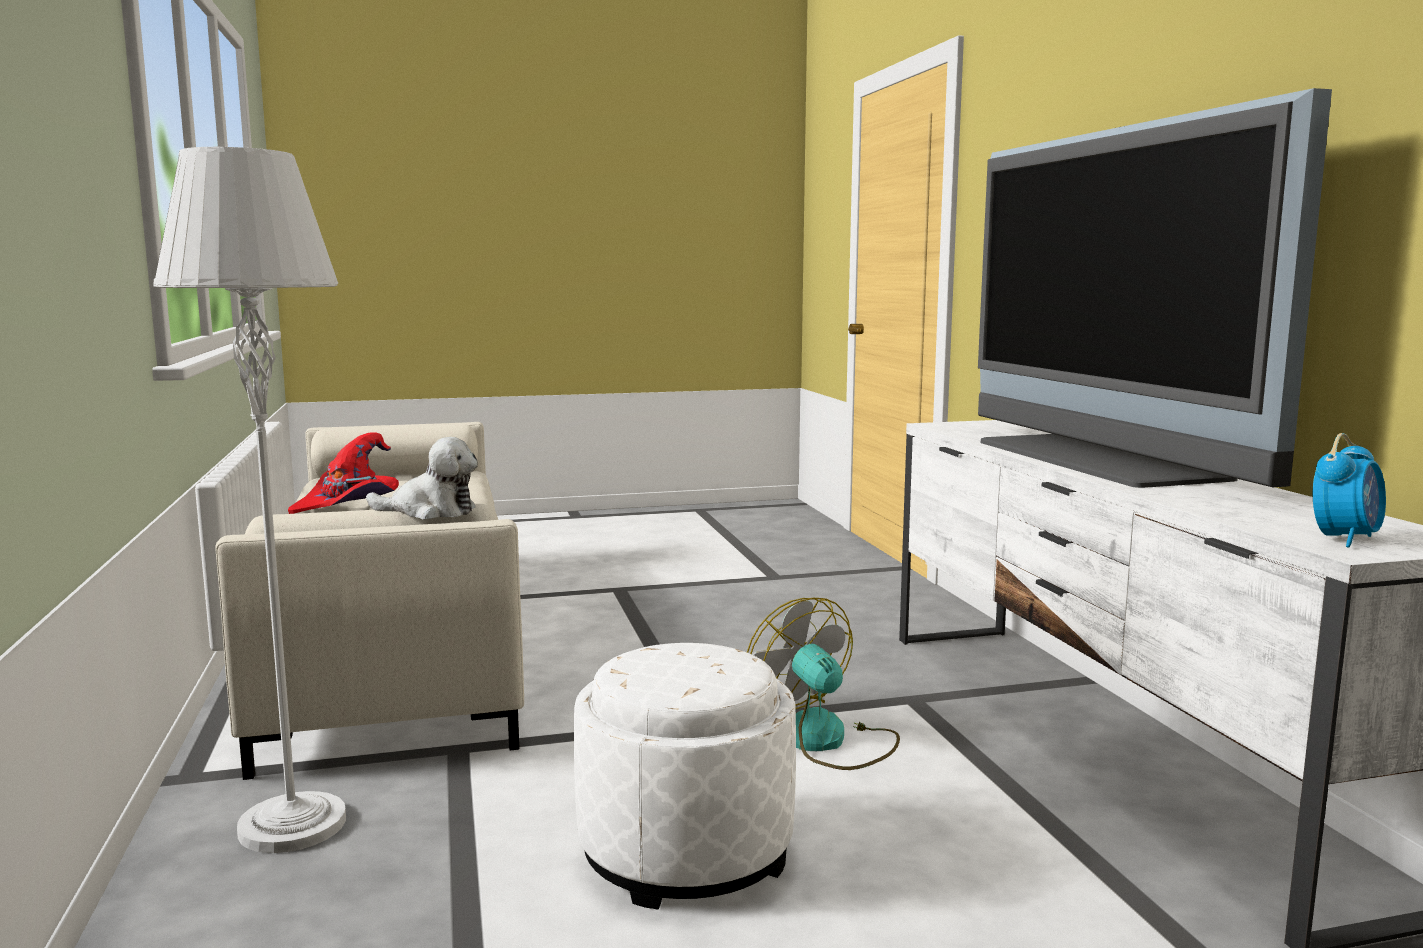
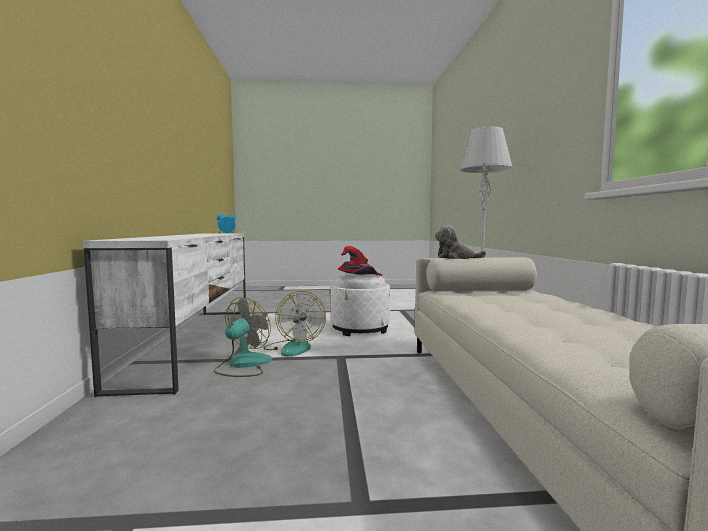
camera: 170 degrees left, 5 degrees down
(349, 505) = (617, 325): red hat -> red hat (359, 277)
(876, 688) = (243, 365): none -> fan
(1096, 459) = (184, 235): television -> none

